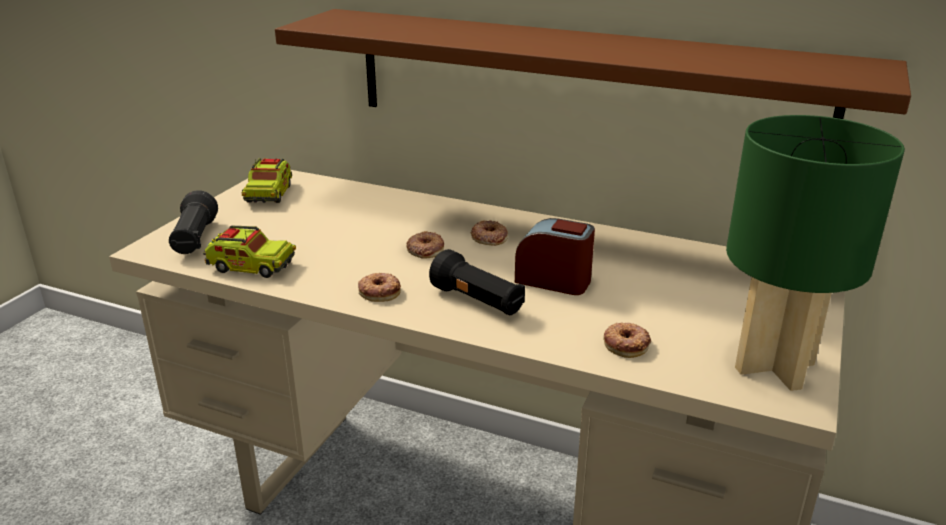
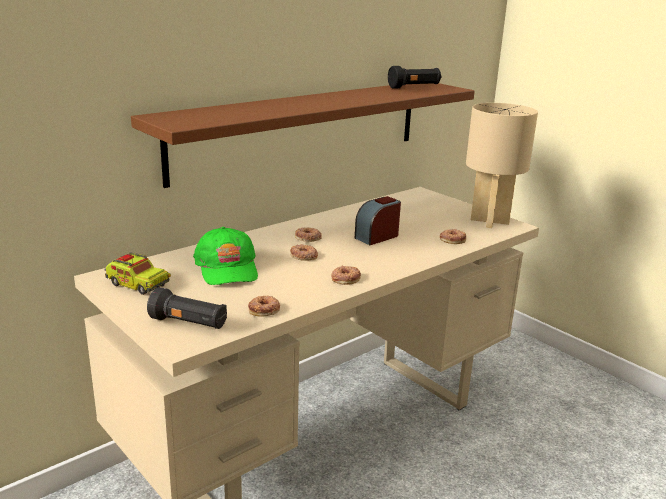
camera: 65 degrees left, 5 degrees down
(251, 266) = (264, 310): toy truck -> donut
(346, 220) = (227, 268): none -> green cap
(478, 302) = (383, 258): black flashlight -> black flashlight (414, 87)
(773, 367) = (490, 221): green table lamp -> beige table lamp

